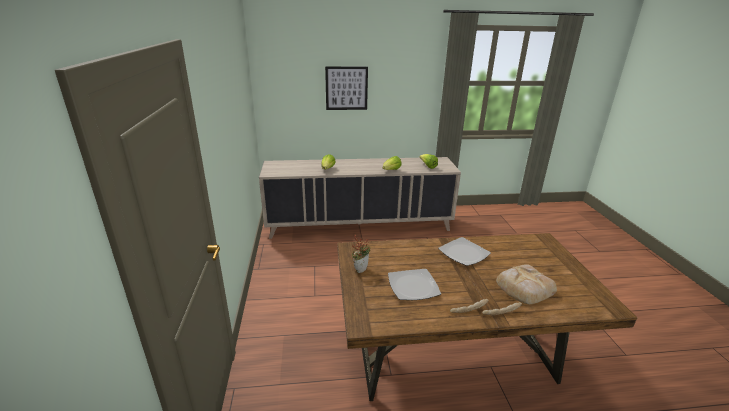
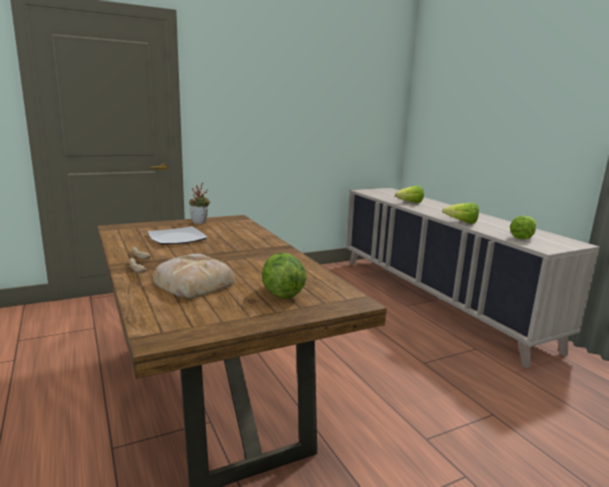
camera: 70 degrees right, 10 degrees down
(346, 88) = (489, 113): picture -> none
(464, 253) = (261, 255): plate -> none
(537, 258) = (282, 293): none -> lettuce

